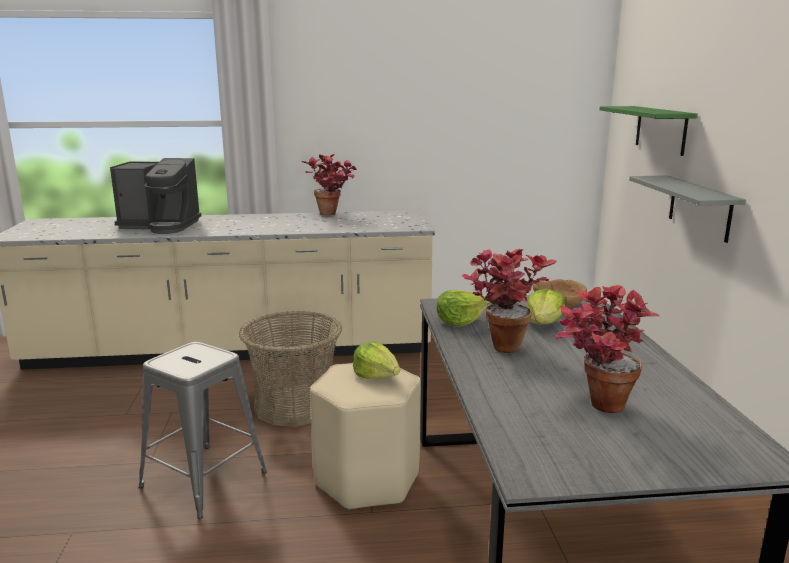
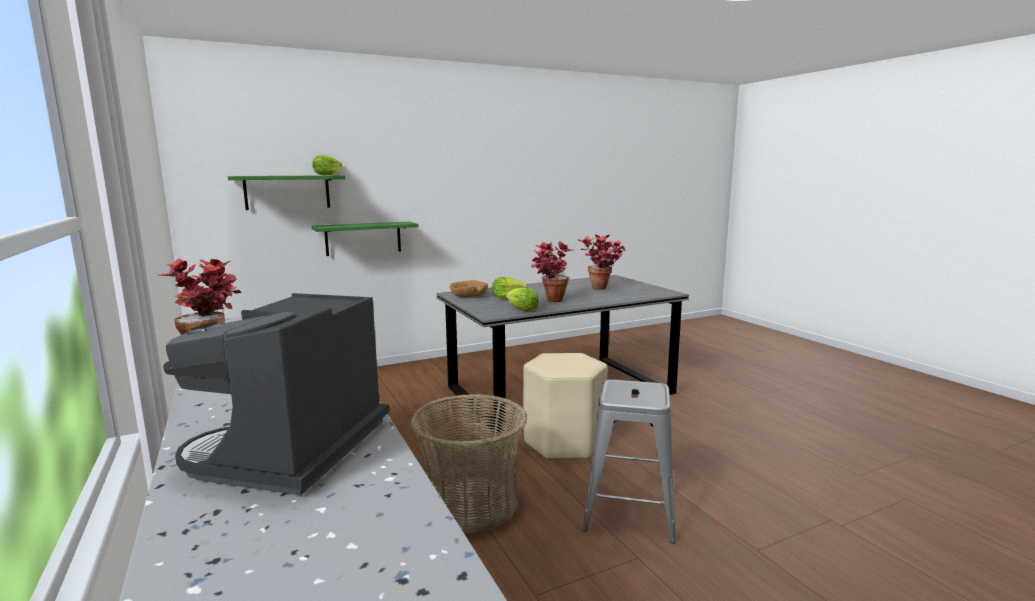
camera: 110 degrees left, 5 degrees down
(161, 226) = (292, 451): coffee machine -> coffee machine turned 150 degrees counterclockwise
(376, 376) = (555, 361): lettuce -> lettuce (327, 175)
(699, 208) = (363, 238): grey shelf -> green shelf

